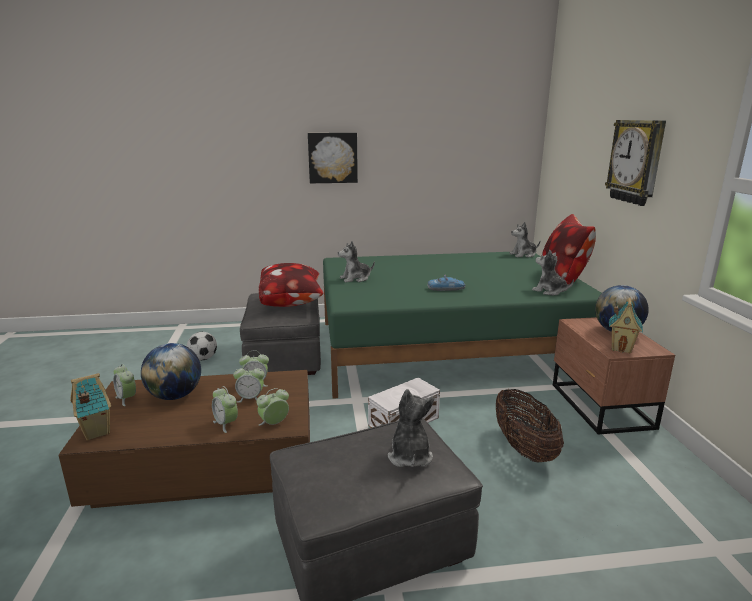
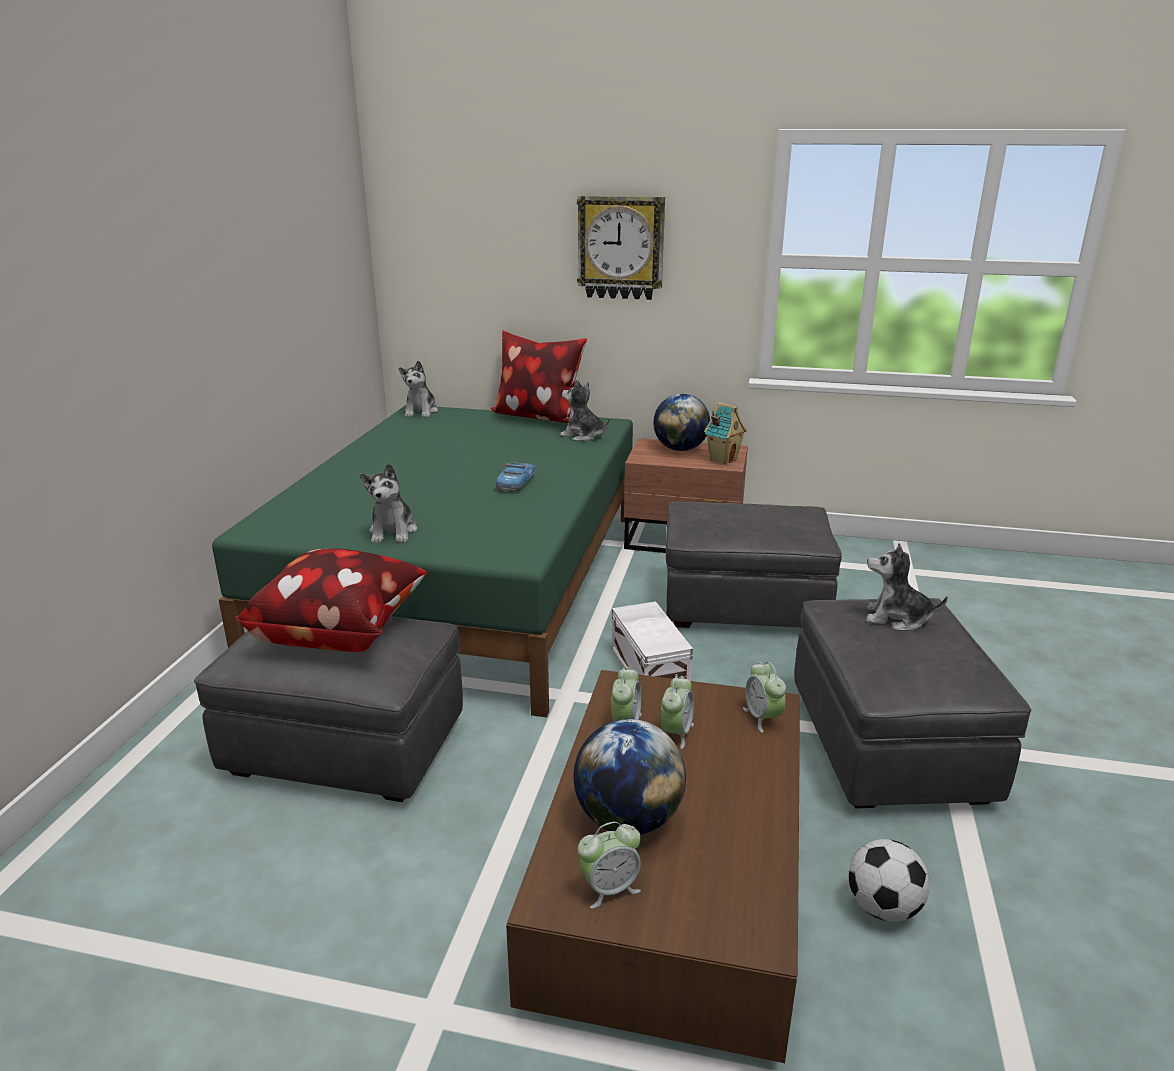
camera: 70 degrees left, 5 degrees up
(95, 432) = (731, 926): toy house -> none
(203, 358) = (236, 872): football -> football (883, 907)
(226, 424) = (749, 763): alarm clock -> none
(332, 158) = (152, 318): picture -> none
(524, 448) = (743, 605): basket -> grey ottoman
(549, 291) = (583, 436): plush toy -> plush toy turned 60 degrees clockwise

